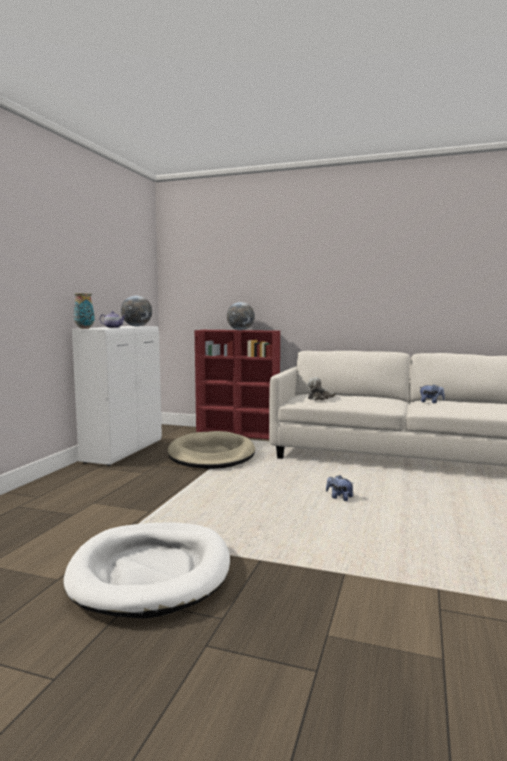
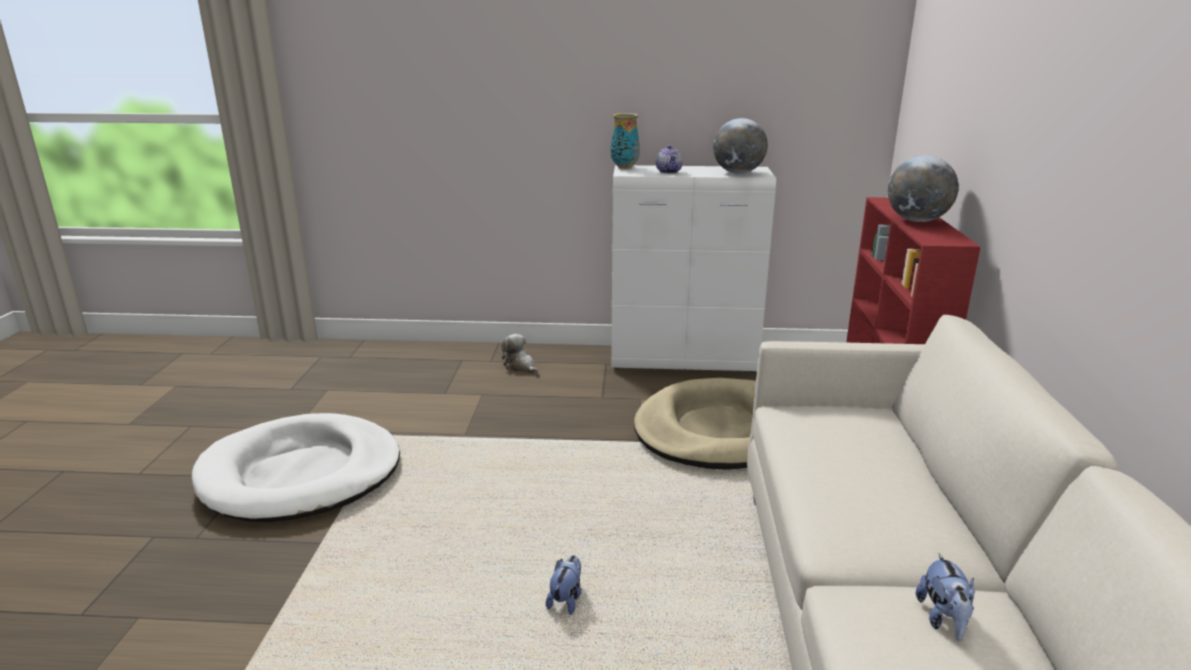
camera: 75 degrees right, 15 degrees up
(320, 398) = (818, 434): plush toy -> plush toy (520, 366)

